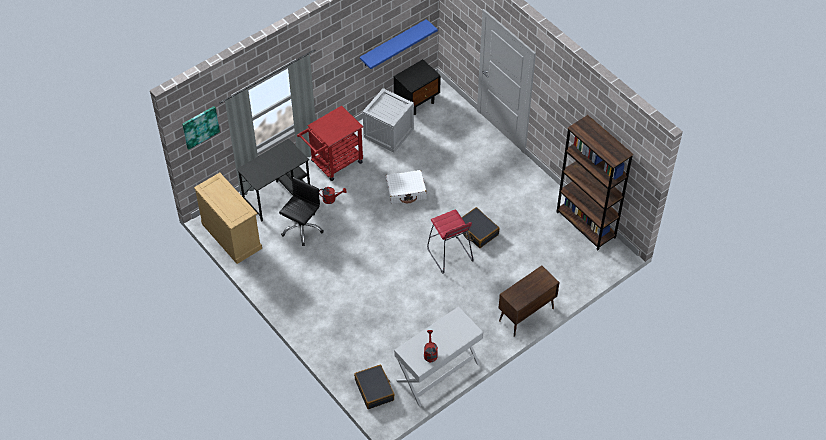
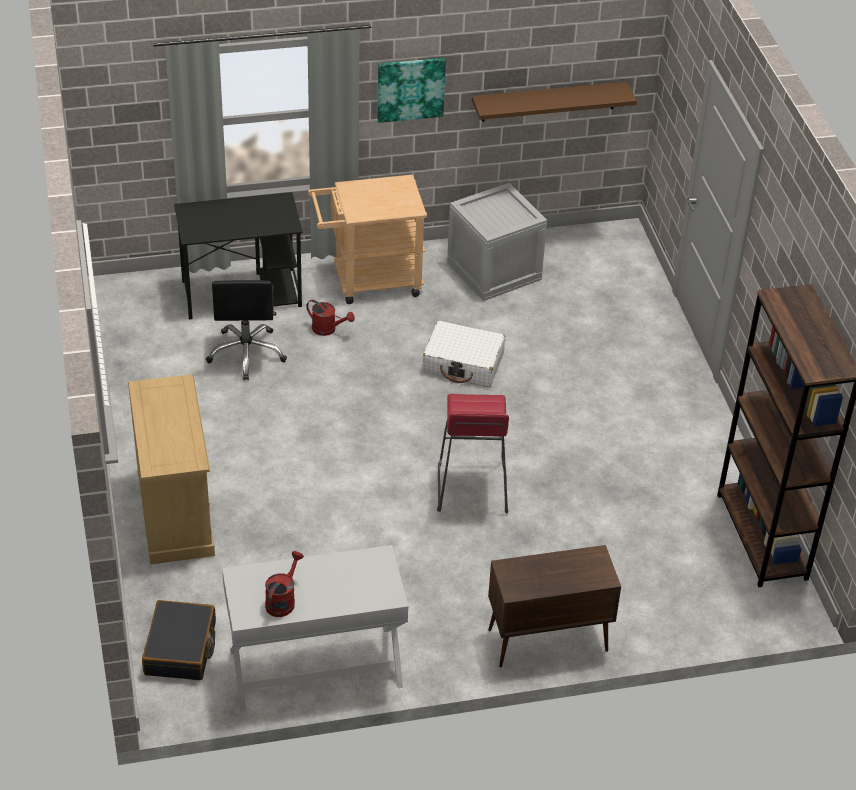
camera: 25 degrees right, 10 degrees down
(200, 127) = (115, 85): picture -> picture (410, 89)
(232, 236) = (126, 322): beige dresser -> beige dresser (175, 511)
(302, 228) = (247, 353): black office chair -> black office chair turned 120 degrees clockwise
(333, 164) = (368, 281): red cart -> beige cart
(393, 43) = (548, 101): blue shelf -> brown shelf
(417, 101) = (575, 243): black nightstand -> none
(477, 231) = (548, 470): black suitcase -> none

